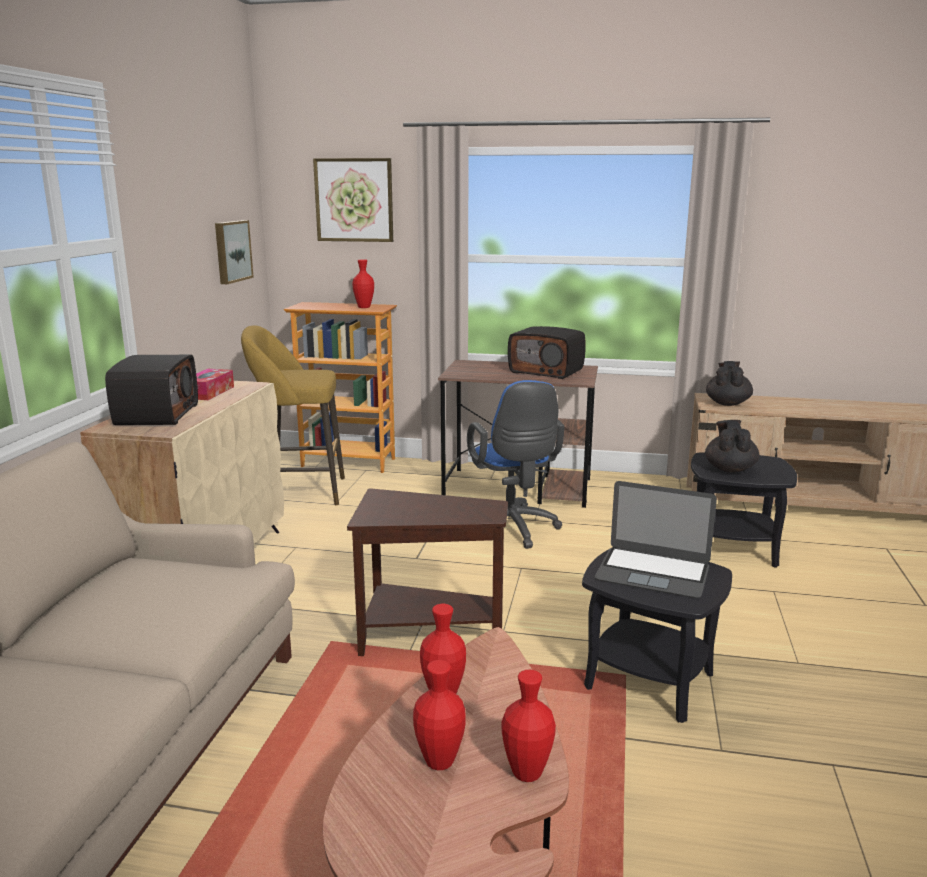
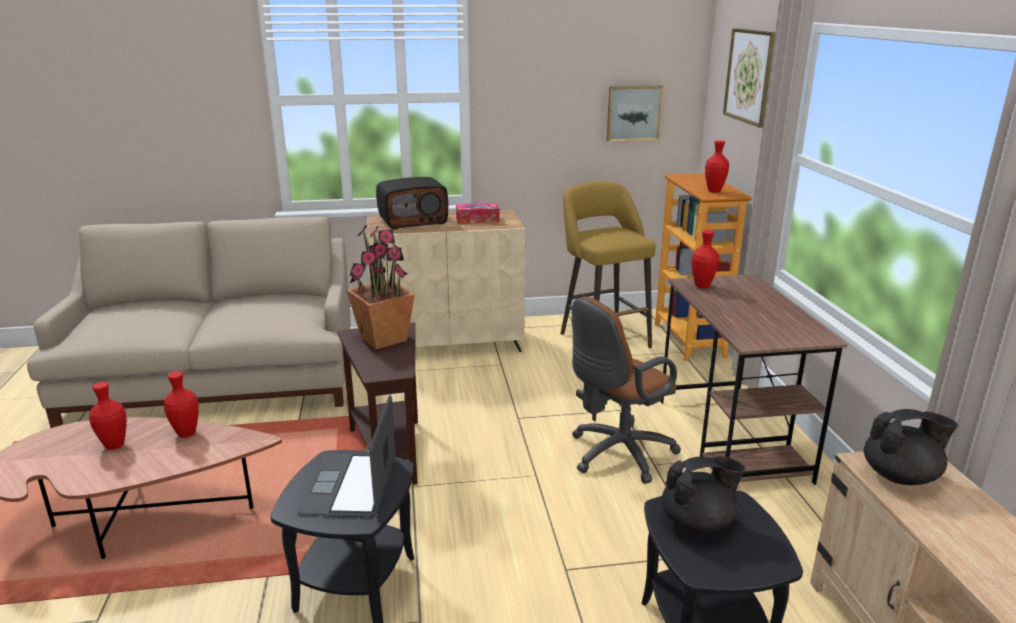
camera: 70 degrees right, 5 degrees up
(400, 505) = (384, 339): none -> potted plant
(512, 530) = (616, 455): blue office chair -> brown office chair
(527, 773) = (96, 477): red vase -> red vase (702, 286)
(547, 371) = (769, 320): radio -> none

